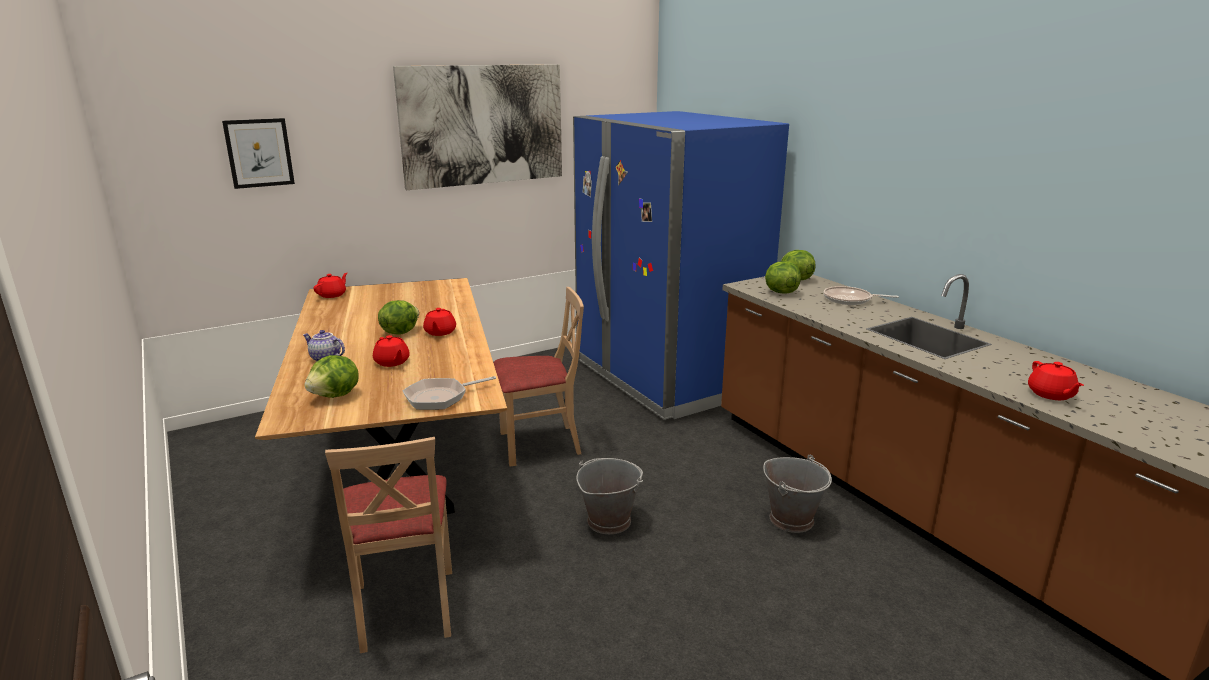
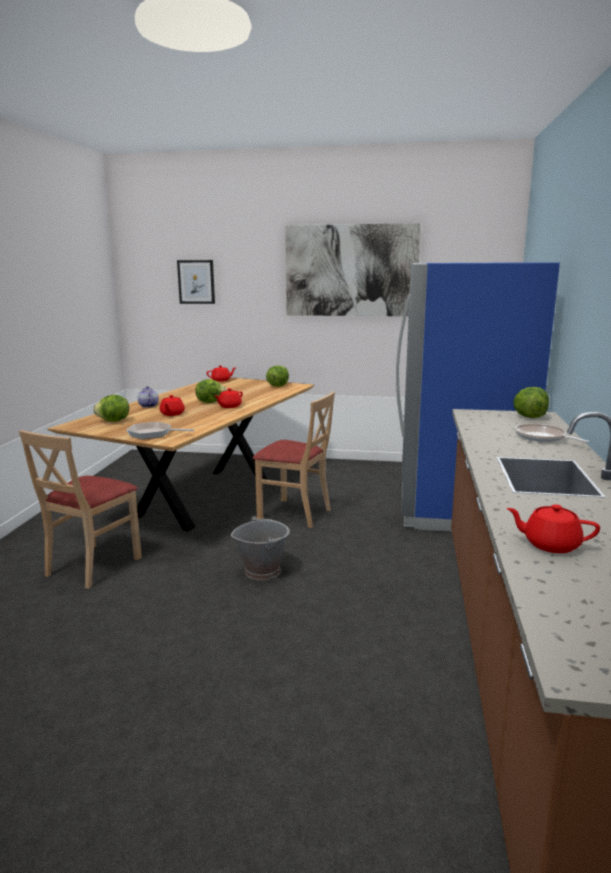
camera: 40 degrees right, 5 degrees down
(780, 292) = (488, 421): lettuce -> lettuce (277, 386)
(792, 519) = (394, 627): grey bucket -> none
(1051, 394) = (550, 544): red teapot -> red teapot turned 75 degrees clockwise

